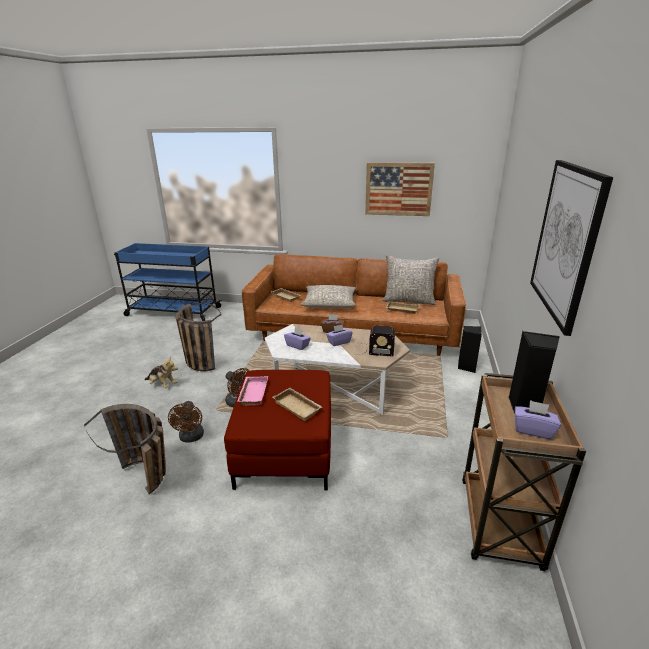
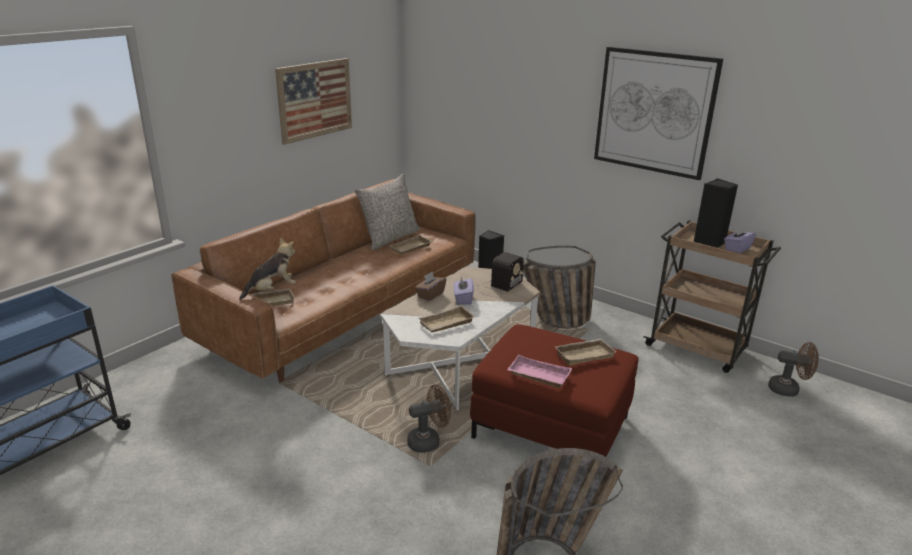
camera: 65 degrees left, 0 degrees up
(162, 385) = (307, 512): plush toy -> plush toy (272, 290)
(191, 438) = (478, 500): brown fan -> brown fan (788, 390)
(198, 360) = (268, 459): basket -> basket (555, 322)
(298, 345) = (446, 324): purple tissue box -> beige tray
(329, 304) = (337, 280): grey pillow -> none

